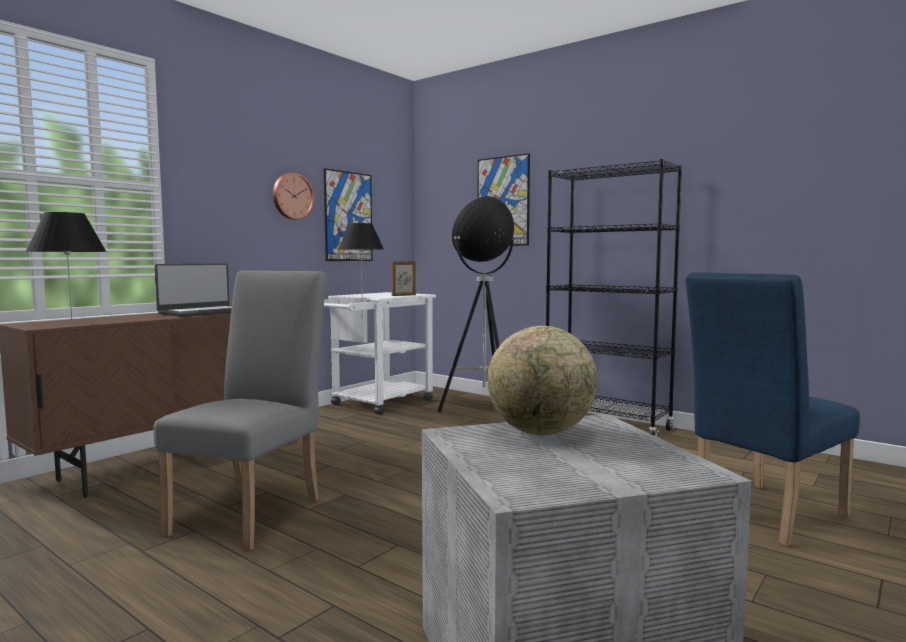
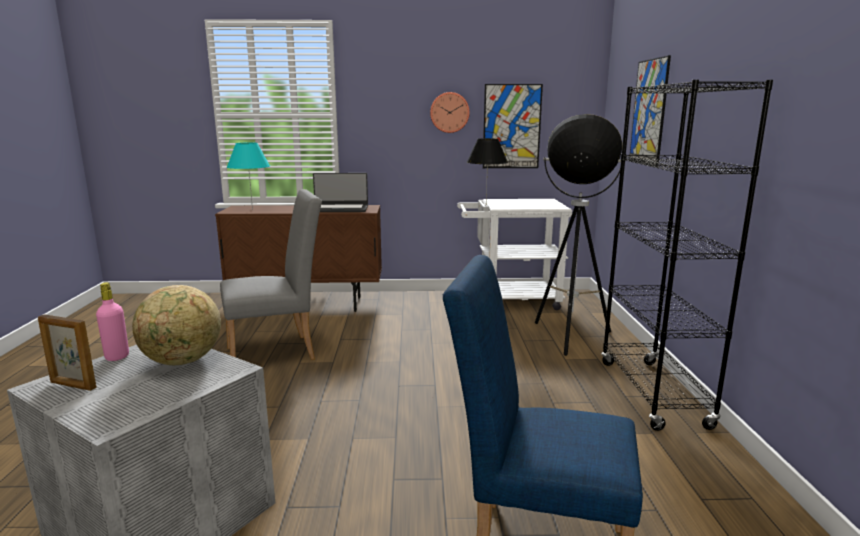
camera: 50 degrees right, 10 degrees up
(71, 322) = (252, 209): black table lamp -> turquoise table lamp
(404, 295) = (534, 207): picture frame -> picture frame (73, 385)
(468, 453) = (117, 357): none -> pink bottle

